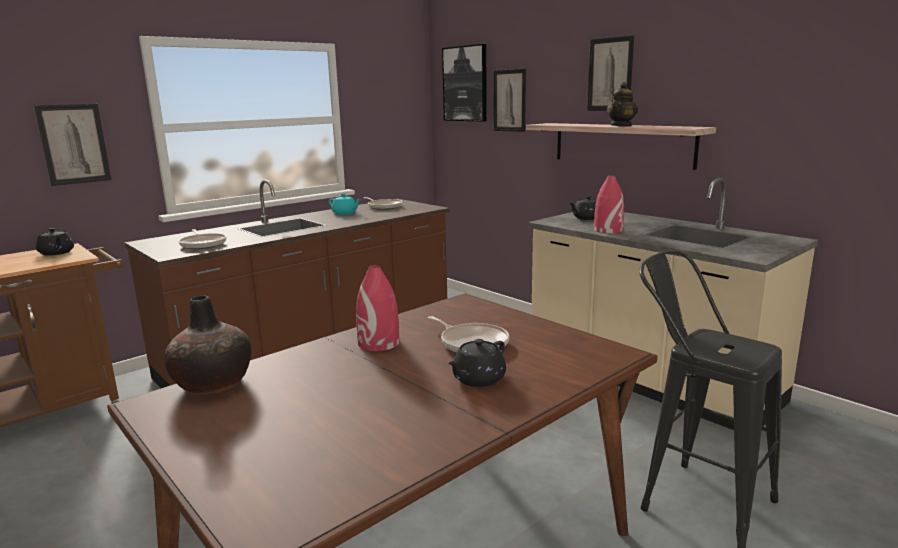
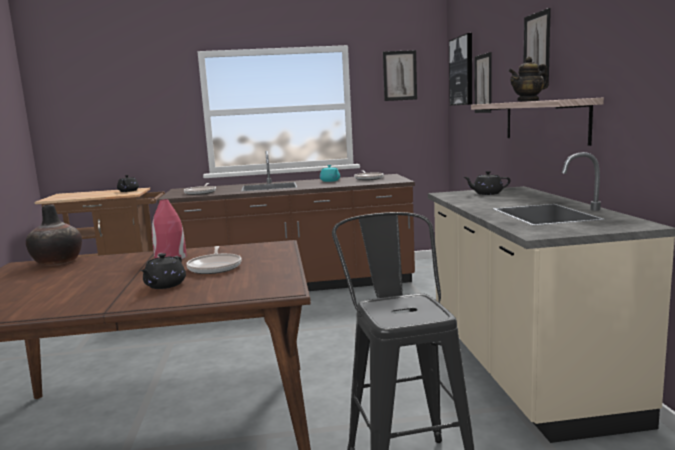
camera: 35 degrees right, 5 degrees down
(74, 144) = (153, 123): picture -> picture (400, 75)
(477, 379) = (164, 285): black teapot -> black teapot turned 60 degrees counterclockwise
(608, 230) = (473, 203): red vase -> none

